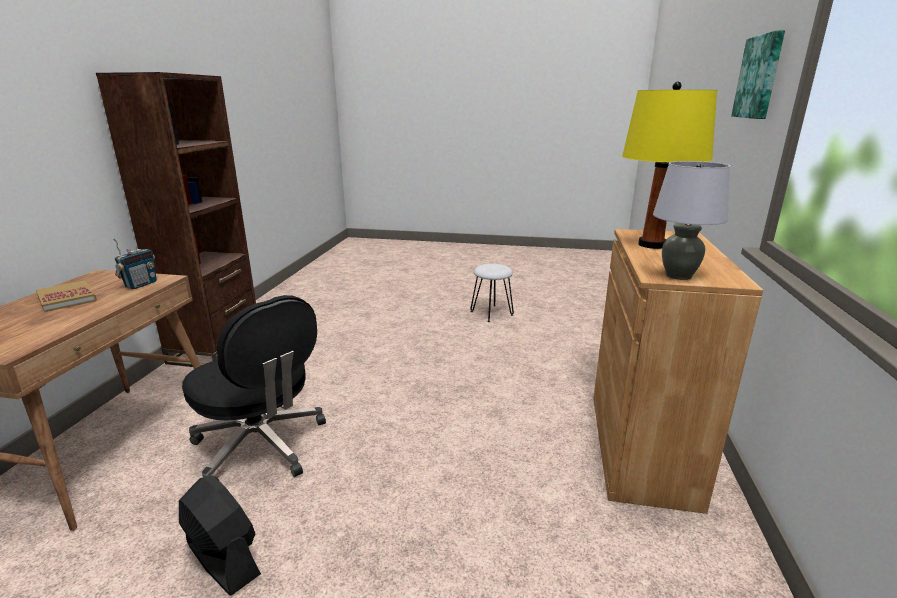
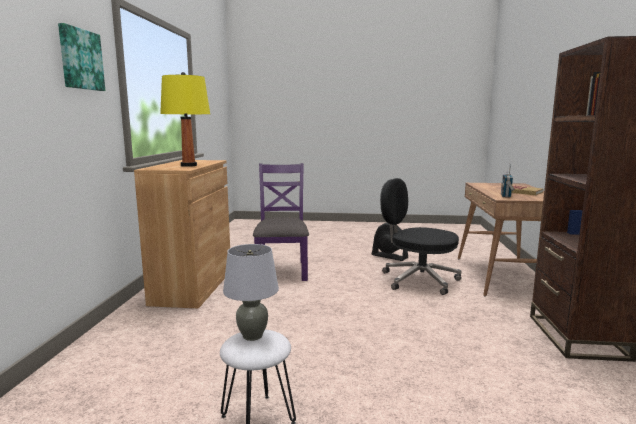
camera: 175 degrees right, 10 degrees down
(500, 495) = (282, 270): none -> purple chair
(678, 276) = (206, 160): grey table lamp -> grey table lamp (253, 336)

